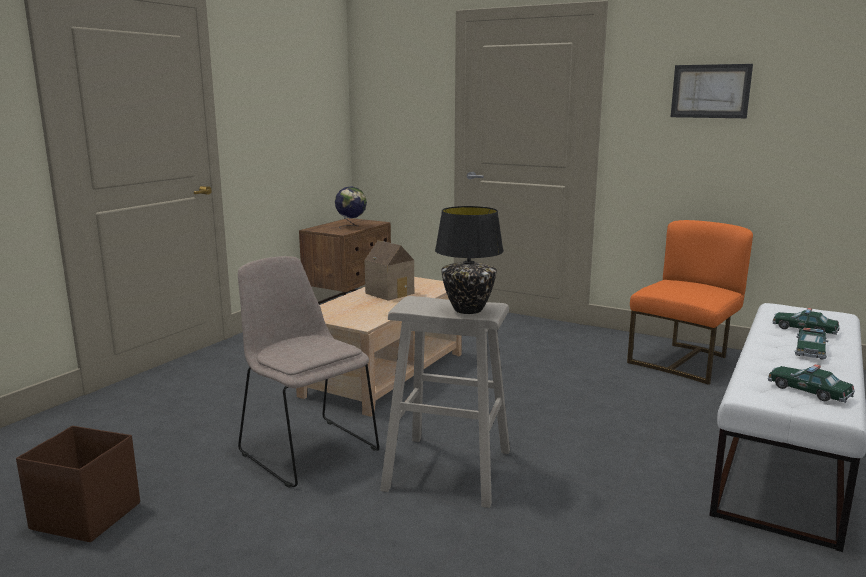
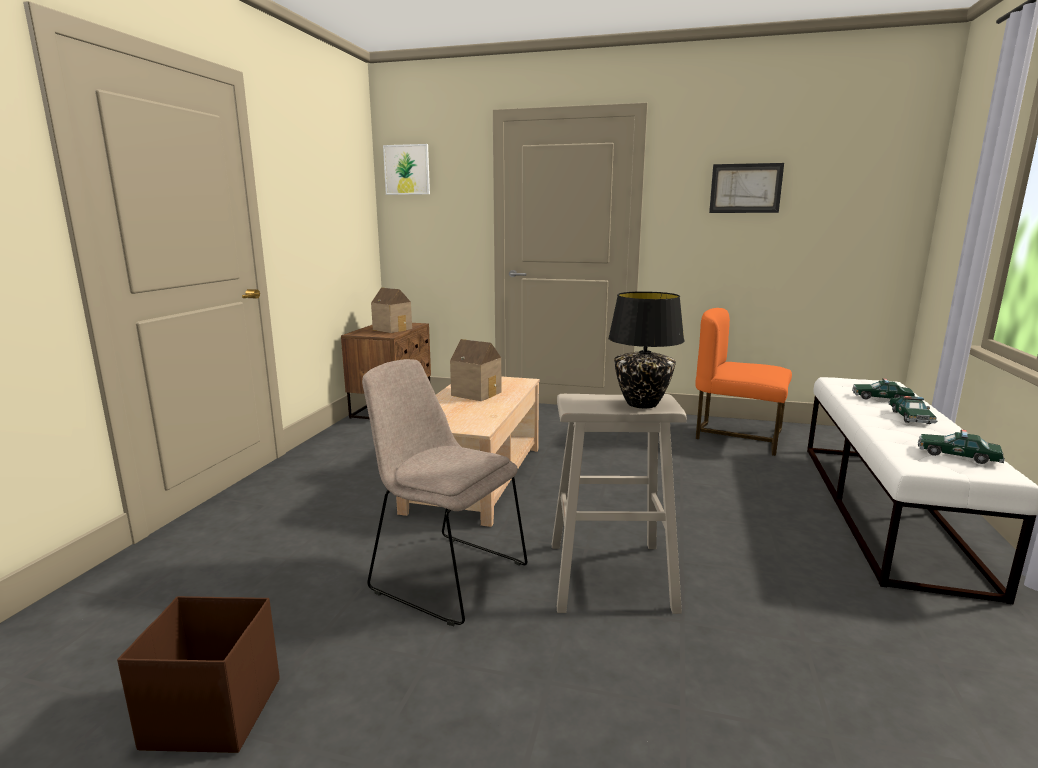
camera: 15 degrees left, 0 degrees up
(351, 226) = (393, 329): globe -> toy house
(376, 70) = (407, 169): none -> picture
(684, 361) = (737, 436): orange chair -> orange chair turned 90 degrees counterclockwise

